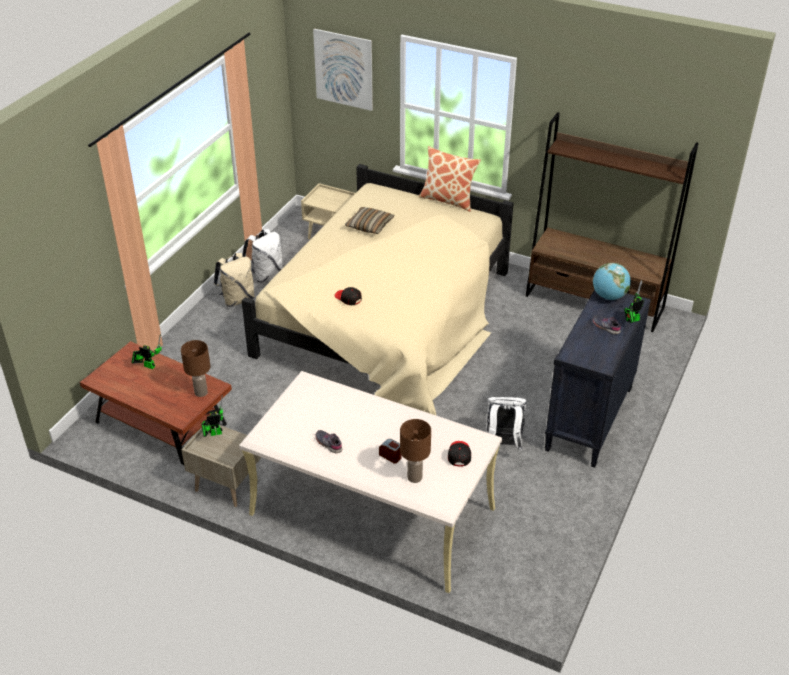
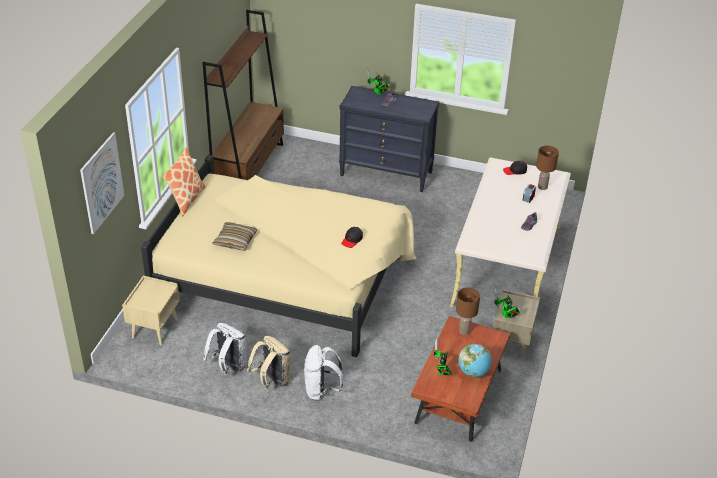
camera: 100 degrees left, 0 degrees up
(502, 445) = (423, 210): white backpack -> white backpack (322, 390)
(609, 296) = (353, 100): globe -> globe (473, 372)

